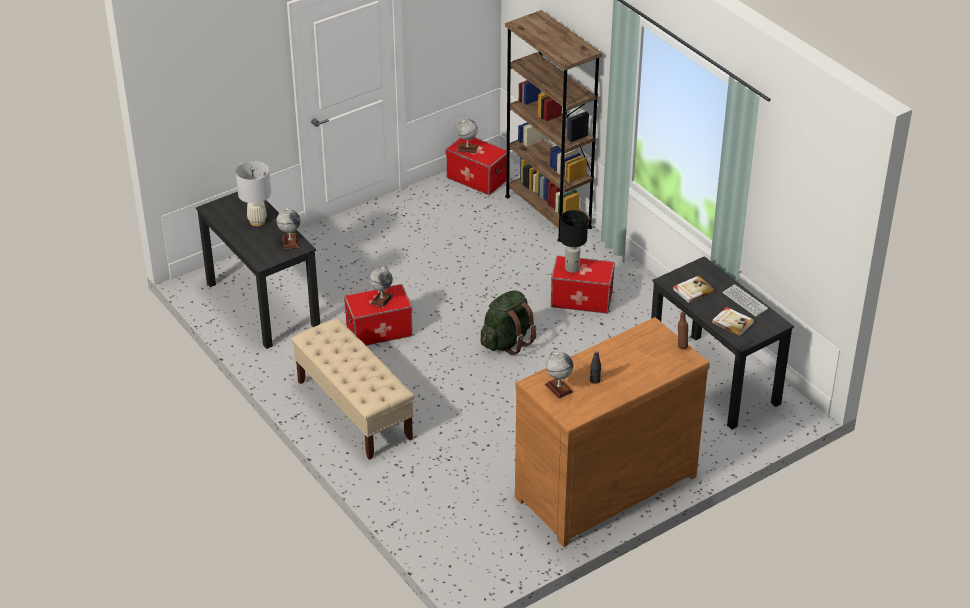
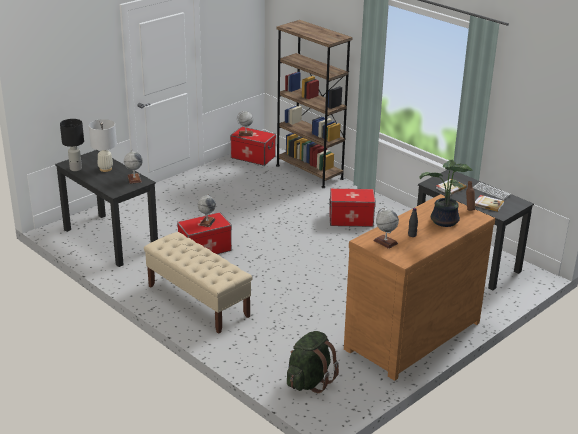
camera: 10 degrees left, 10 degrees down
(507, 342) = (305, 249): green backpack -> green backpack (309, 381)
(572, 268) = (344, 194): black table lamp -> black table lamp (76, 168)
(642, 363) = (444, 222): none -> potted plant

